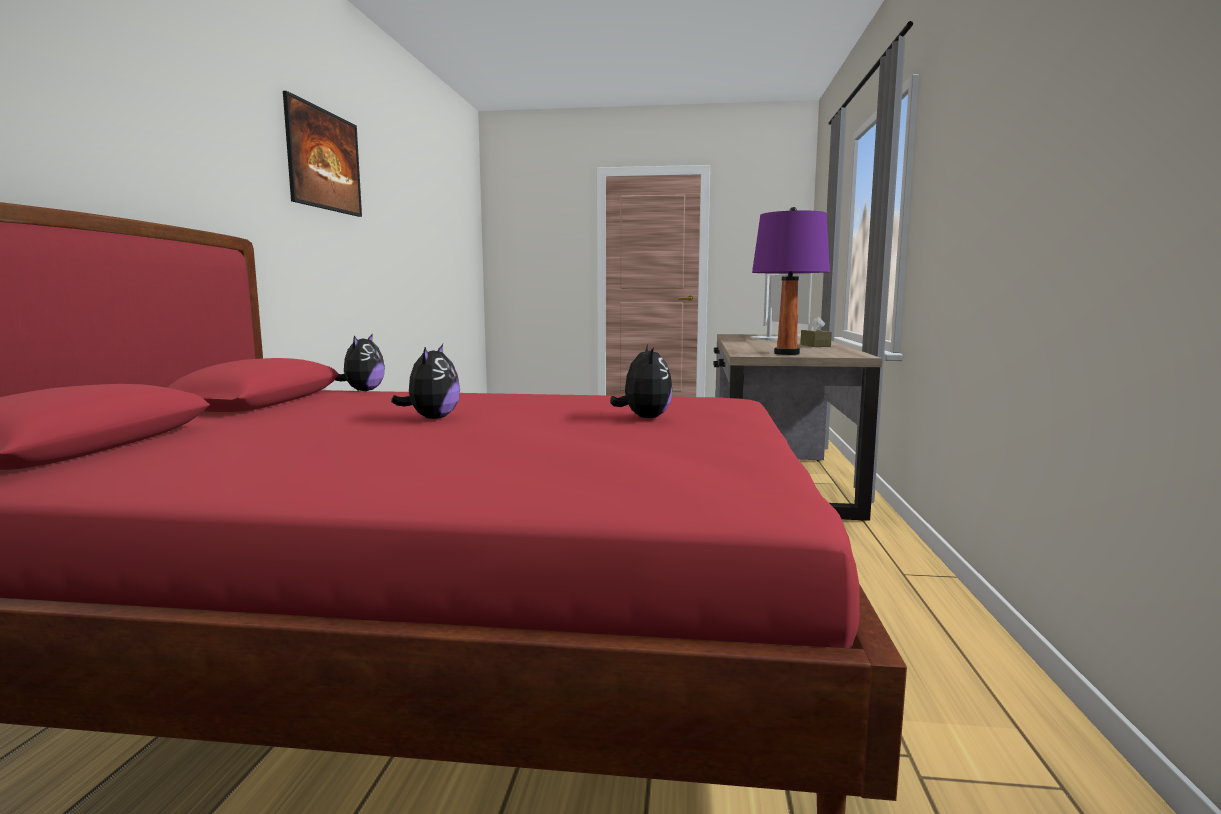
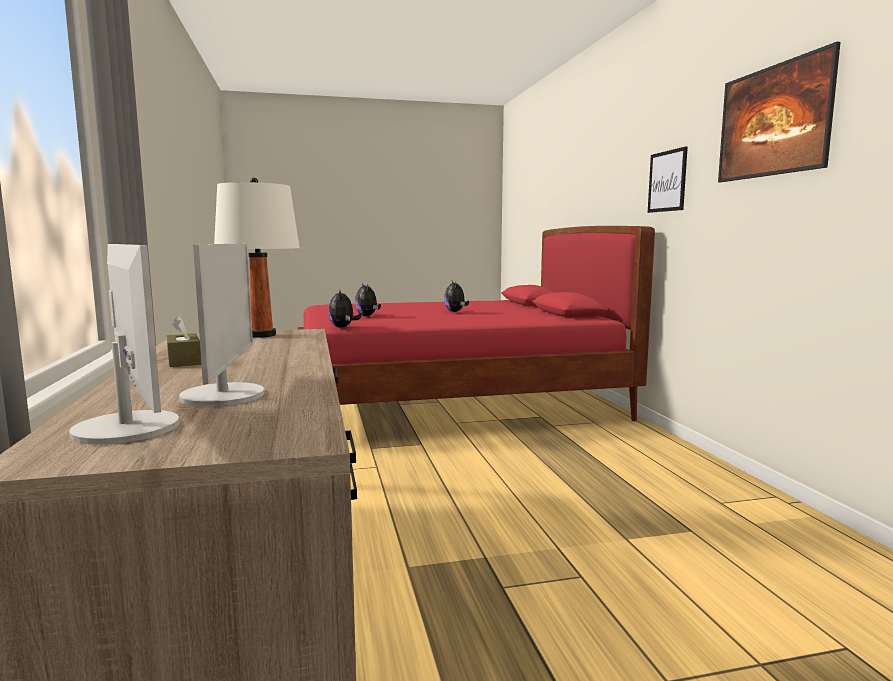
camera: 160 degrees right, 0 degrees up
(219, 172) = (667, 181): none -> picture
(363, 391) = (553, 320): plush toy -> plush toy (343, 327)
(786, 353) = (262, 335): purple table lamp -> white table lamp

